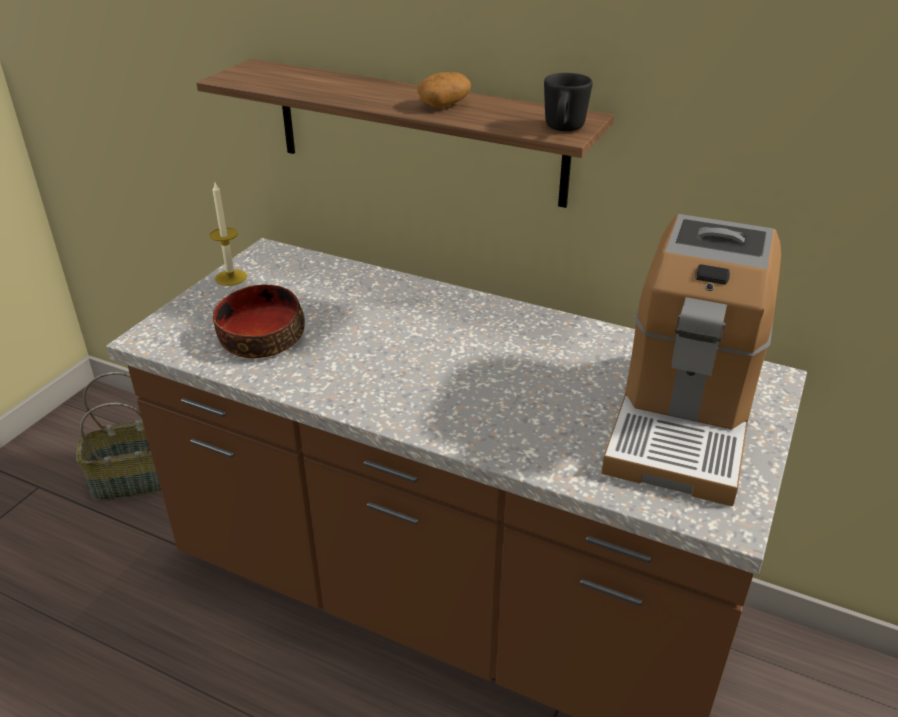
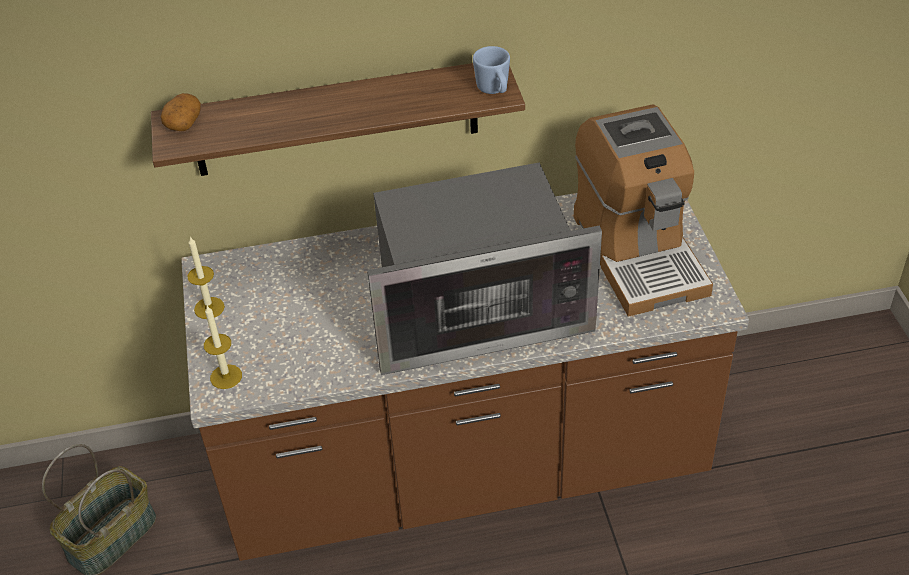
camera: 35 degrees left, 10 degrees up
(172, 329) = (226, 376): none -> candle
(261, 338) = (304, 345): bowl -> none
(441, 388) = (476, 312): none -> microwave
(444, 104) = (384, 100): potato -> potato (183, 122)
(563, 129) = (494, 90): black mug -> blue mug

